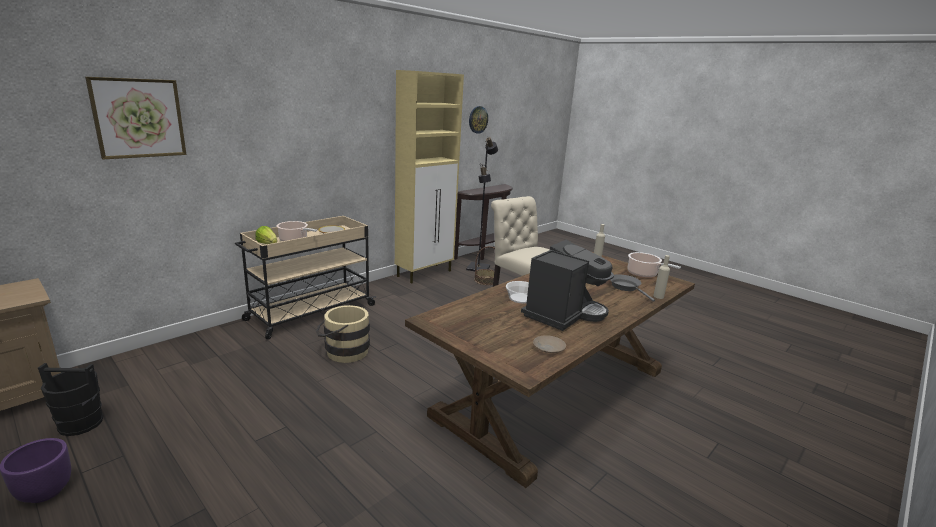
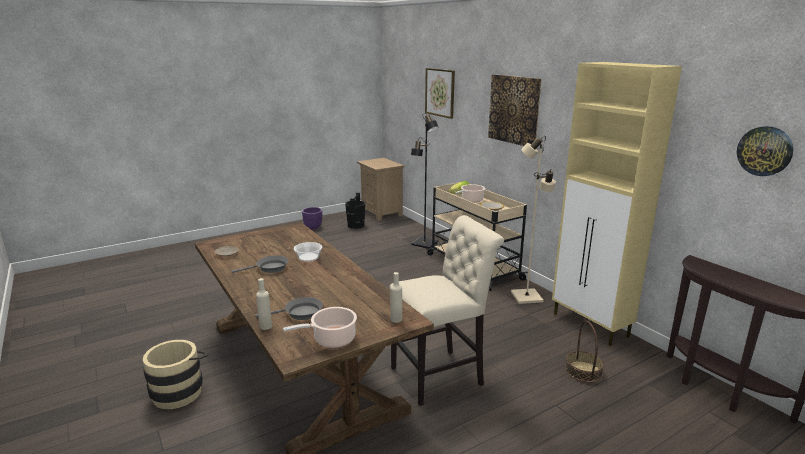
camera: 105 degrees right, 0 degrees up
(302, 123) = (514, 110): none -> picture
(343, 352) = (404, 278): beige bucket -> beige bucket (180, 390)
(382, 291) = (526, 297): none -> beige floor lamp
(478, 268) = (636, 372): black floor lamp -> black floor lamp (424, 243)
(563, 313) = (269, 268): coffee machine -> grey frying pan

